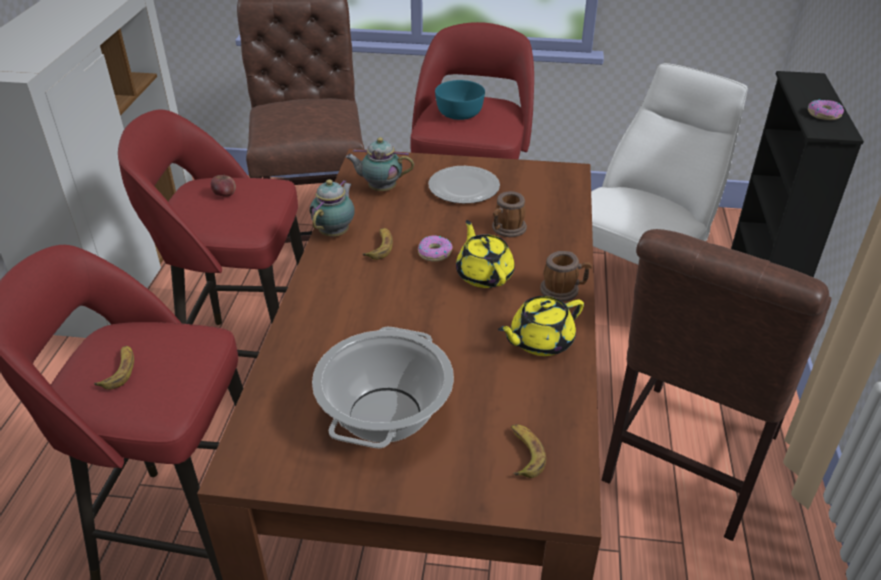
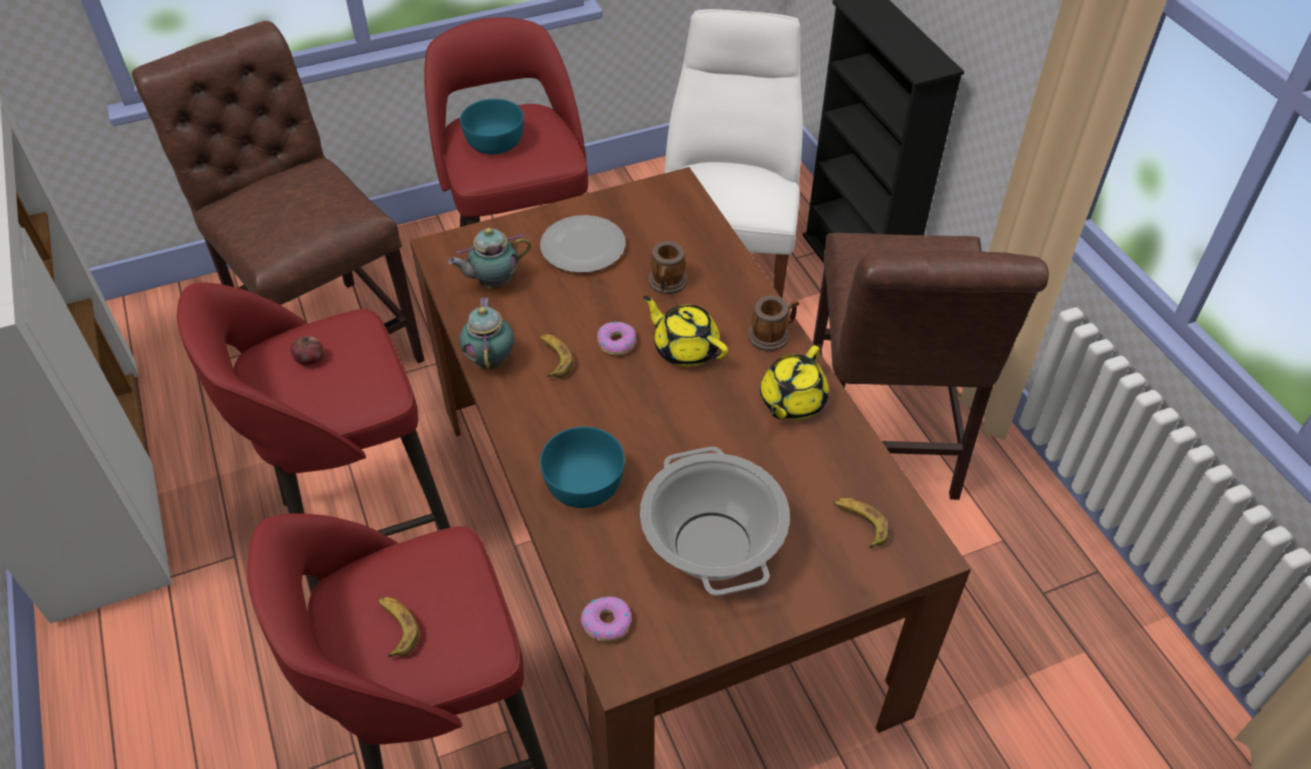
camera: 30 degrees left, 10 degrees up
(326, 332) = (582, 484): none -> turquoise bowl
(824, 114) = (912, 48): donut -> donut (606, 622)

